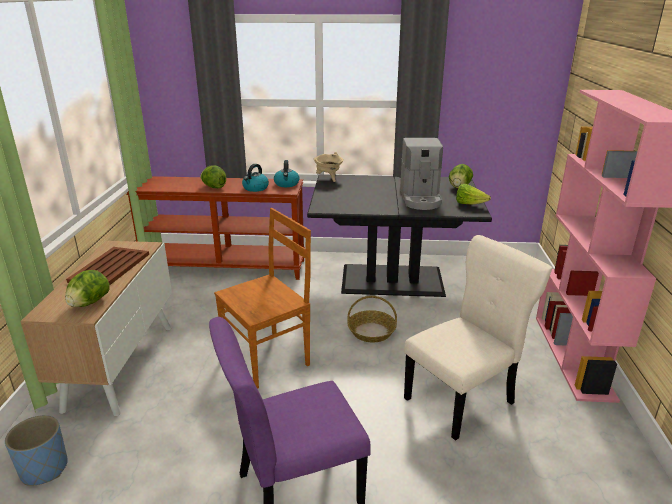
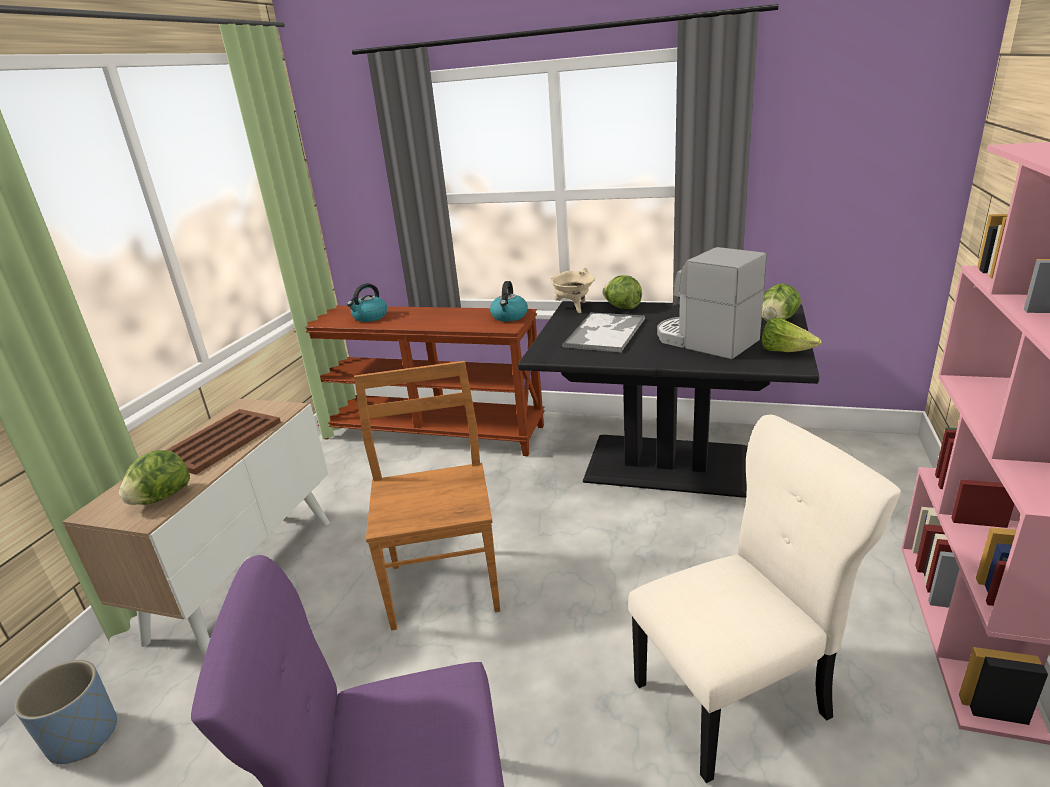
camera: 15 degrees right, 0 degrees up
(214, 187) = (407, 321): lettuce -> lettuce (622, 307)
(255, 188) = (462, 323): kettle -> kettle (369, 317)
(268, 358) = (444, 584): brown chair -> brown chair turned 75 degrees counterclockwise
(356, 194) = (605, 333): none -> tray
(372, 332) = (612, 551): basket -> none
(420, 198) = (704, 341): coffee machine -> coffee machine turned 120 degrees clockwise

